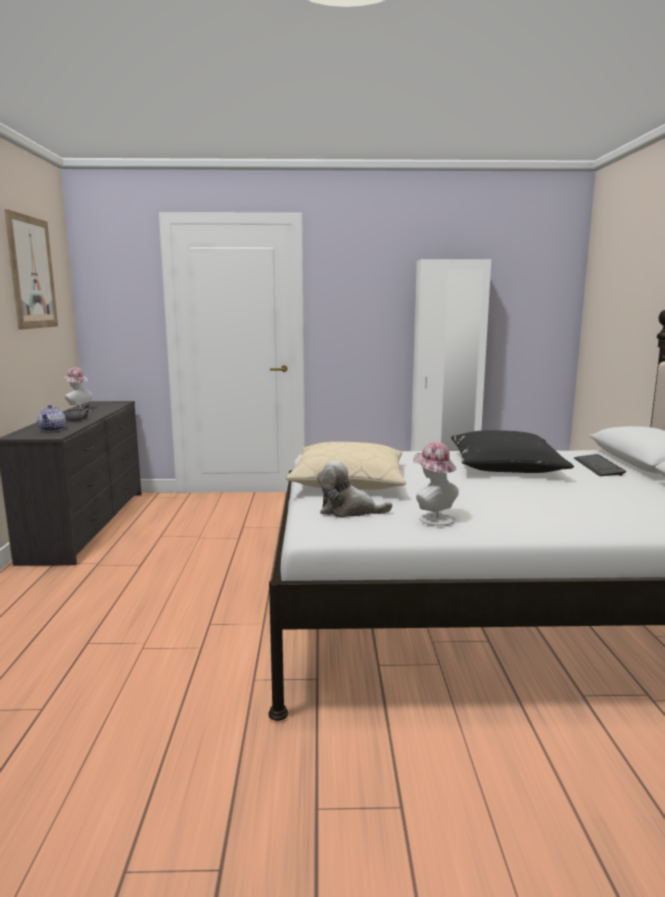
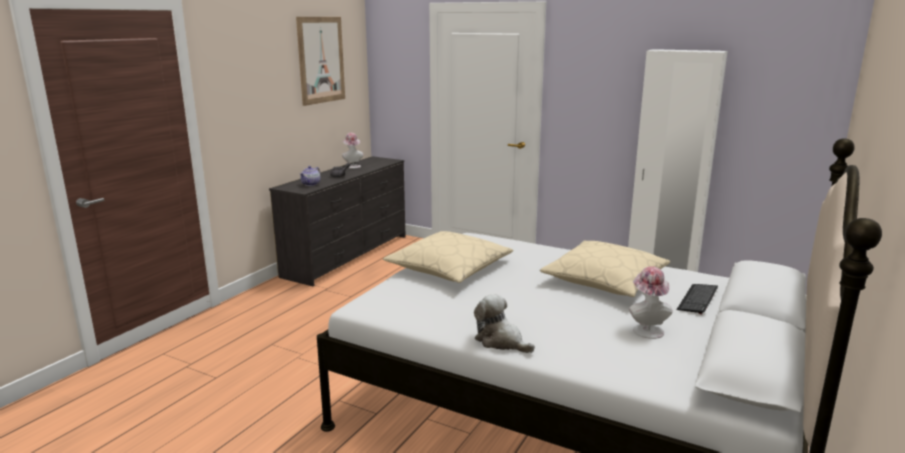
camera: 30 degrees right, 5 degrees up
(348, 511) = (406, 294): plush toy -> plush toy (501, 341)
(433, 518) = (452, 315): hat -> hat (646, 329)
(505, 466) = (605, 280): black pillow -> beige pillow

